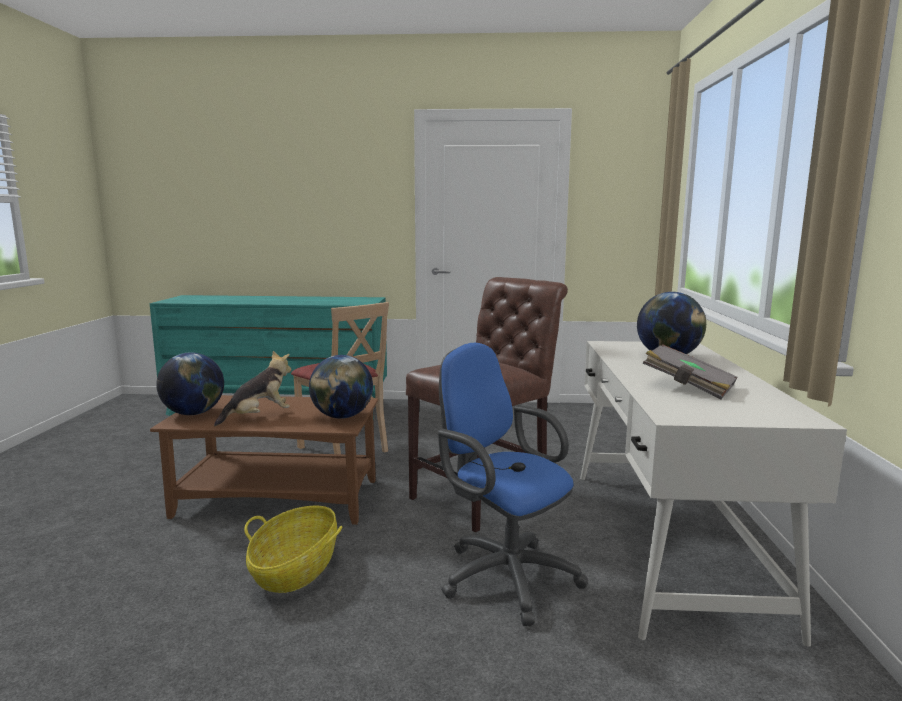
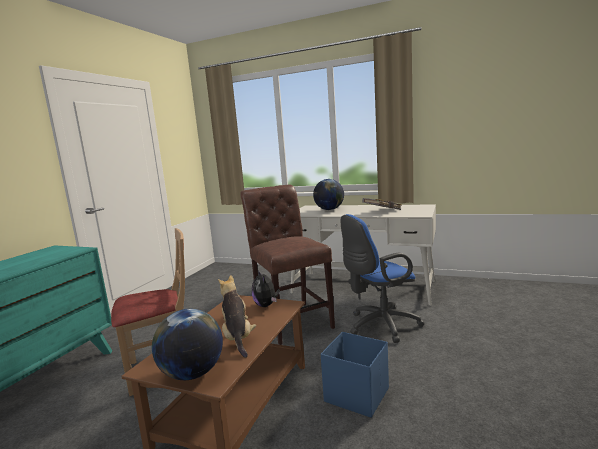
camera: 70 degrees left, 0 degrees up
(295, 570) = (356, 394): basket -> blue storage box
(342, 417) = (266, 305): globe -> plush toy

